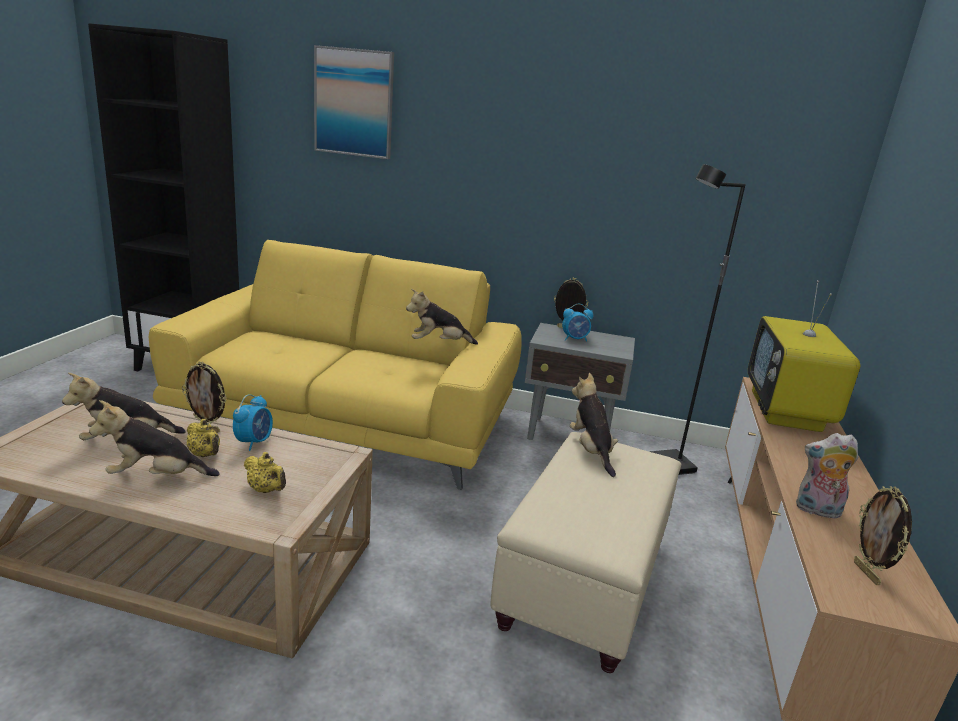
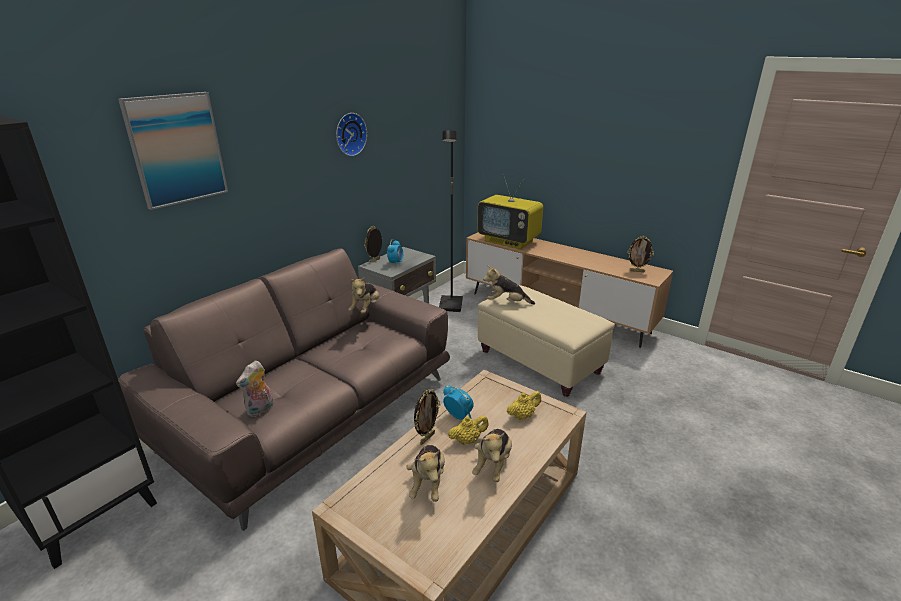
camera: 65 degrees left, 5 degrees up
(347, 419) = (312, 412): yellow sofa -> brown sofa
(575, 142) = (349, 134): none -> wall clock
(817, 510) = (595, 265): plush toy -> plush toy (260, 410)

